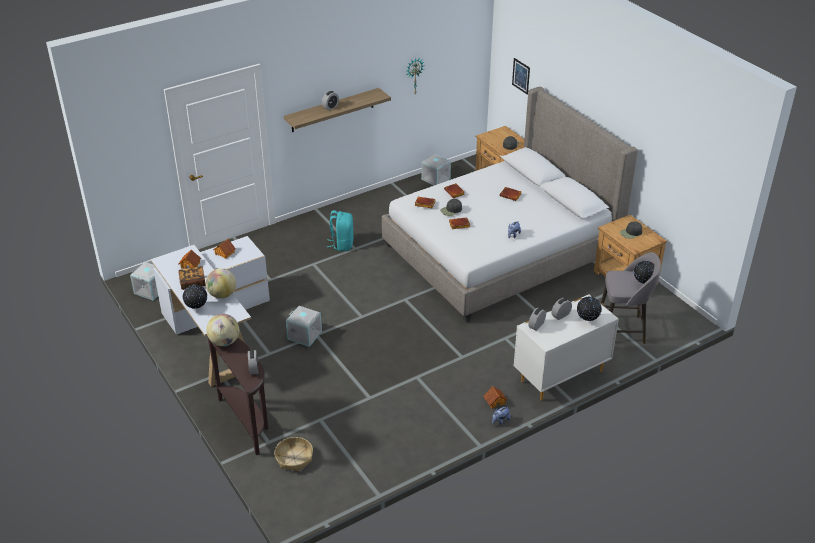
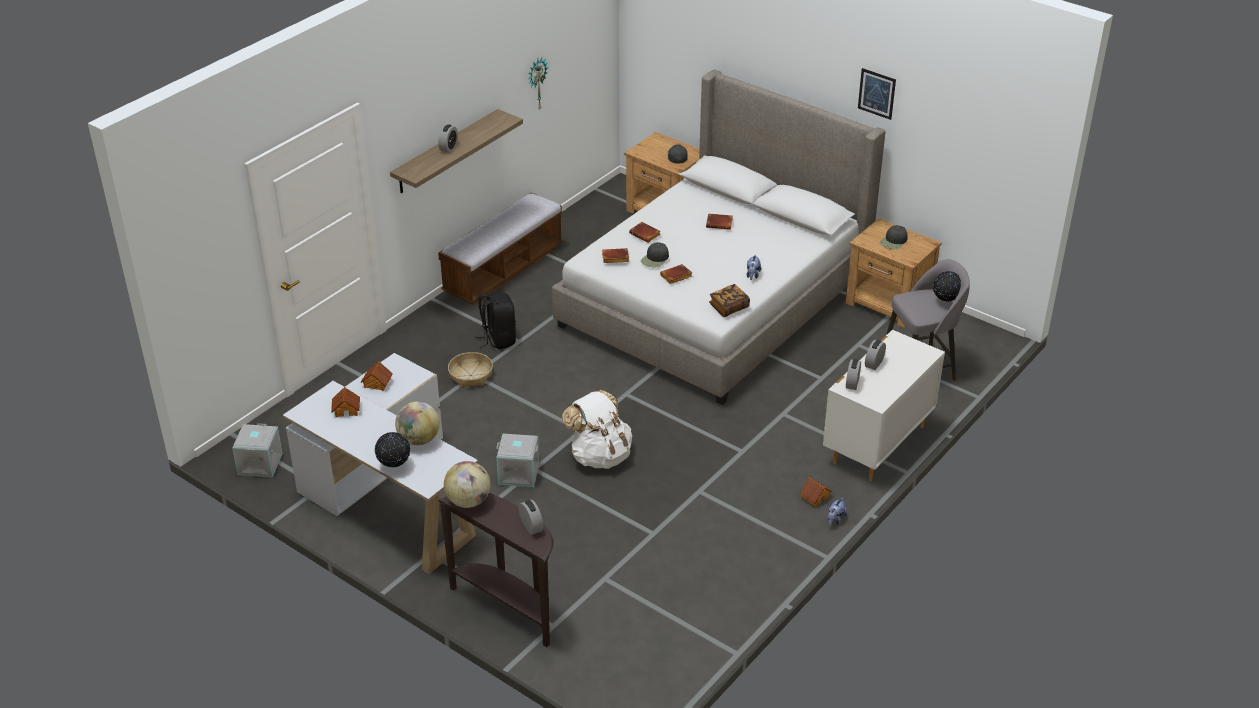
camera: 20 degrees left, 0 degrees up
(192, 283) = (366, 433): book -> book (729, 307)
(294, 458) = (599, 637): basket -> basket (470, 375)
(342, 244) = (498, 339): turquoise backpack -> black backpack
(364, 336) = (600, 455): none -> white backpack
(372, 199) = (503, 269): none -> bench
(435, 179) = (574, 224): grey storage box -> none
(521, 76) = (676, 59): picture -> picture (876, 93)
(587, 320) = (909, 363): globe -> none

